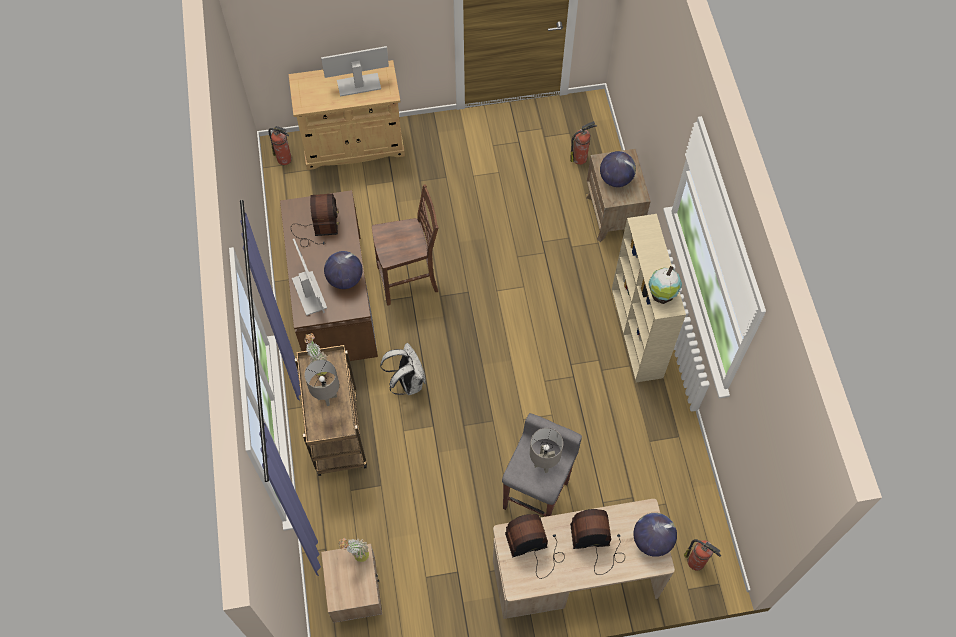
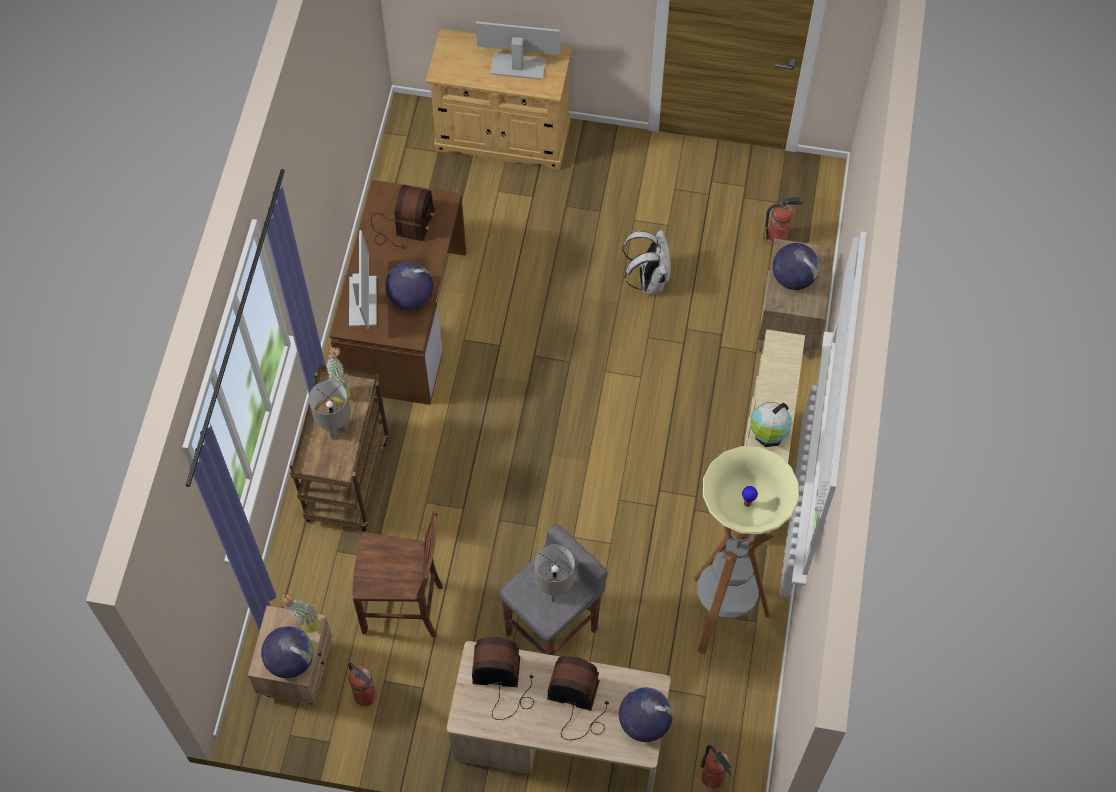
camera: 20 degrees right, 0 degrees up
(285, 159) = (413, 130): fire extinguisher -> fire extinguisher (366, 696)
(357, 588) = (290, 660): none -> globe
(407, 382) = (453, 446): white backpack -> white backpack (649, 279)
(409, 281) = (504, 325): brown chair -> brown chair (405, 609)
(653, 439) = (722, 614): none -> floor lamp

